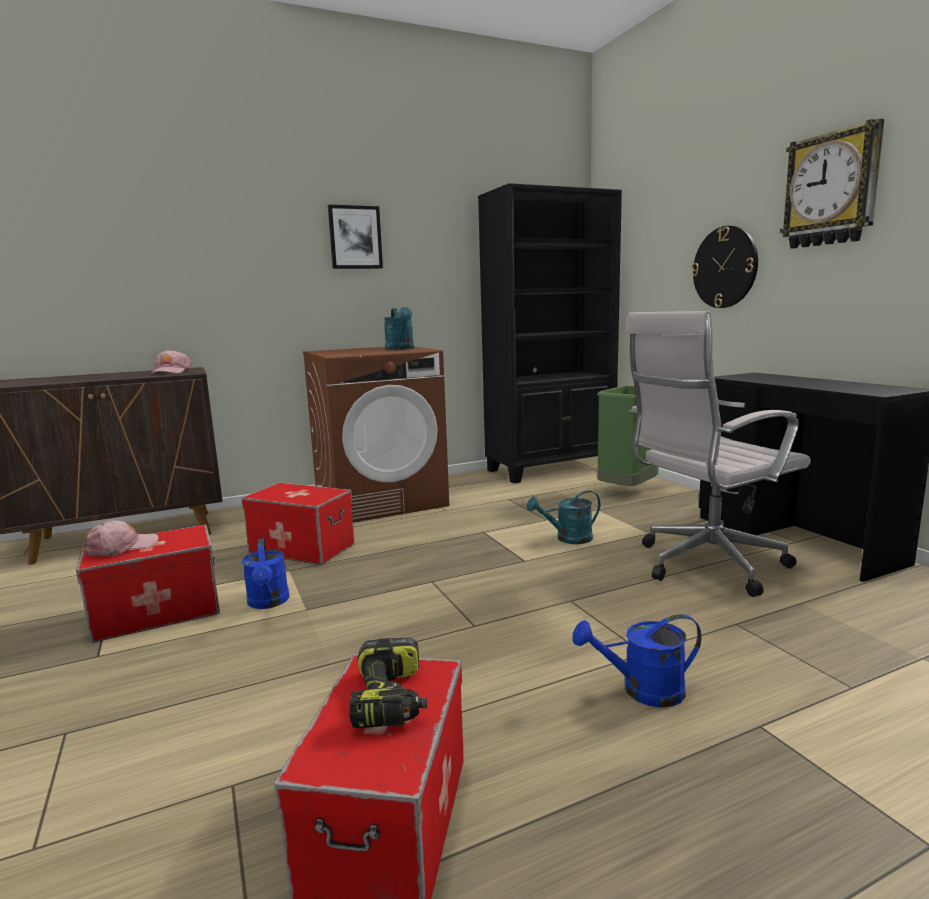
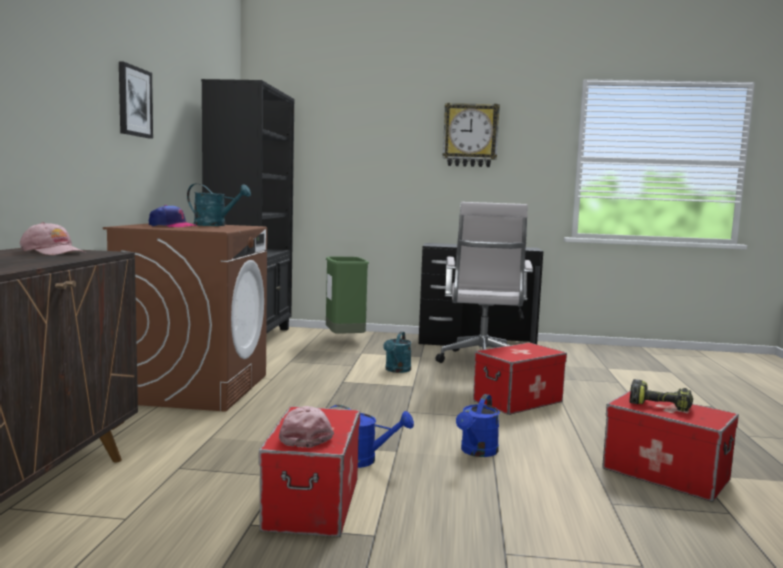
camera: 60 degrees left, 5 degrees down
(301, 549) = (259, 432): storage box -> storage box (518, 401)
(353, 350) = (172, 226): none -> cap
(642, 691) = (593, 407): blue watering can -> blue watering can (477, 452)
(725, 267) = (394, 171): wall clock -> none

